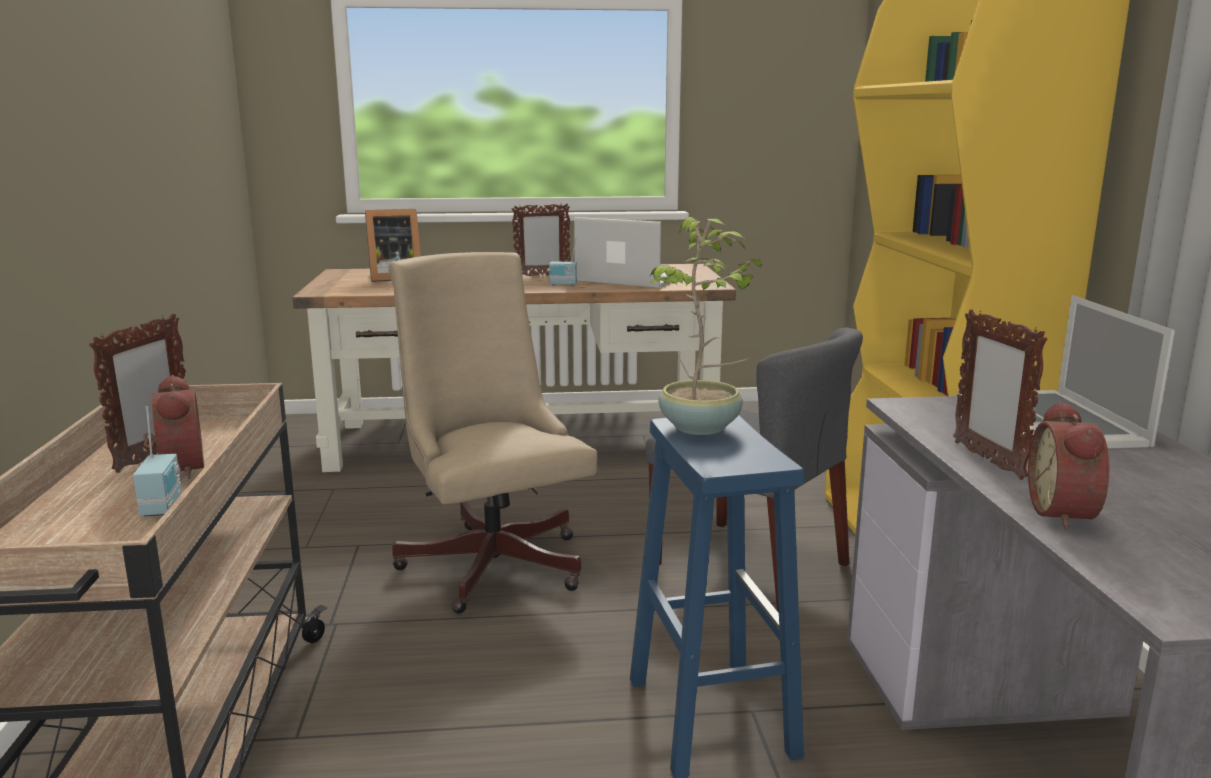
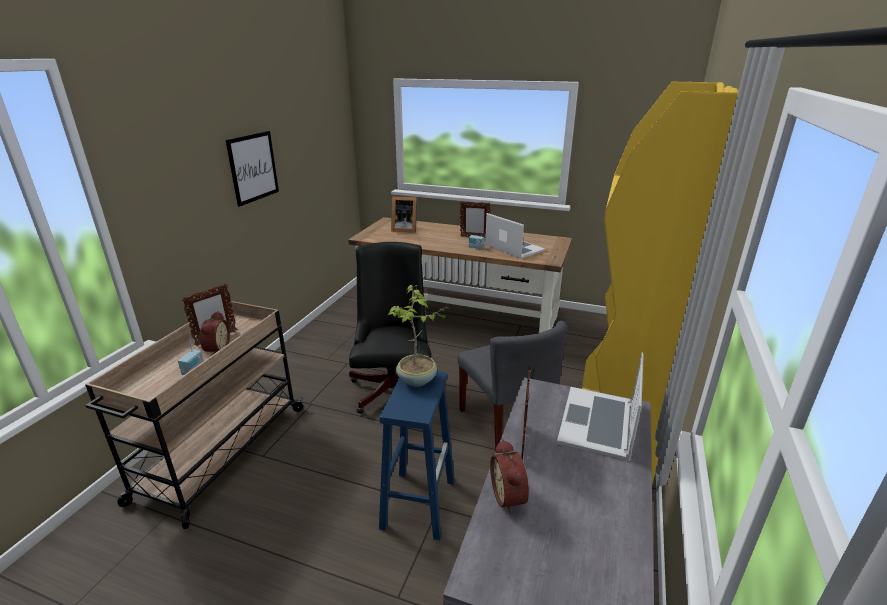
camera: 25 degrees right, 10 degrees up
(111, 114) = (253, 167): none -> picture
(492, 559) = (394, 386): beige office chair -> black office chair
(1066, 514) = (510, 496): alarm clock -> alarm clock turned 45 degrees counterclockwise

